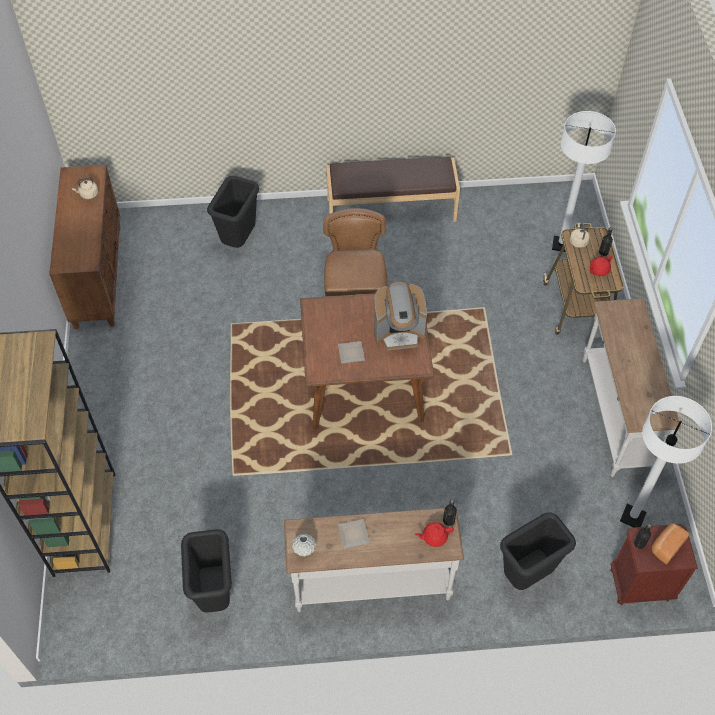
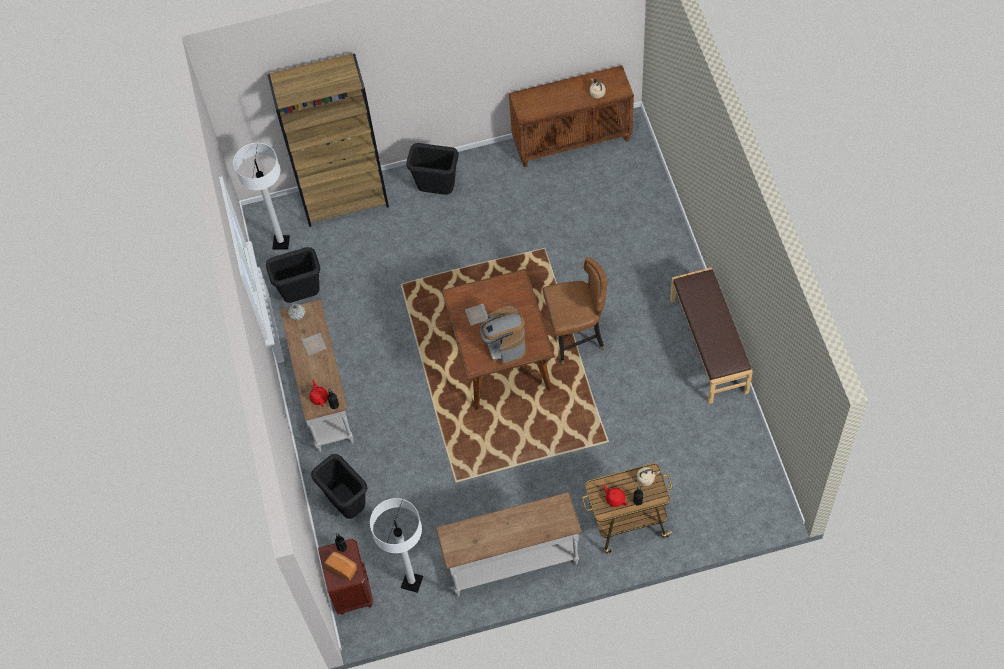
camera: 85 degrees right, 5 degrees up
(239, 241) = (637, 232): black trash can -> black trash can (436, 191)
(561, 245) = (703, 500): white floor lamp -> white floor lamp (281, 242)

